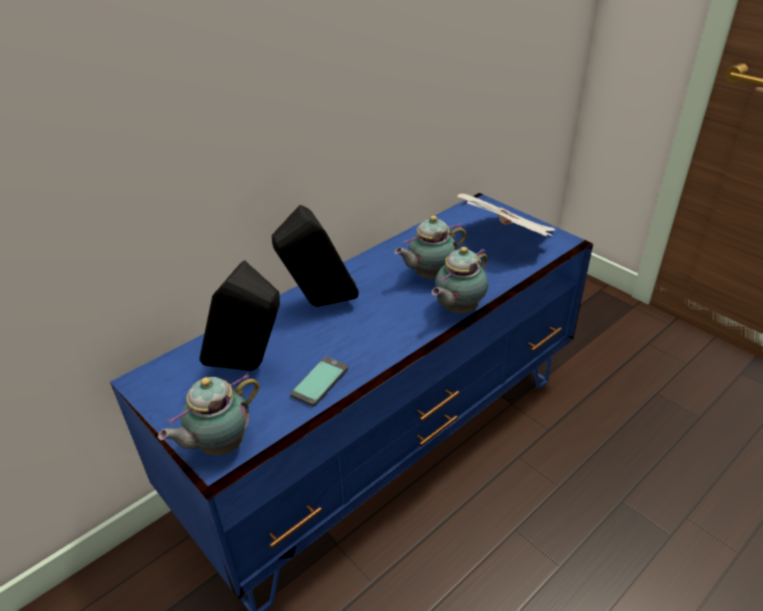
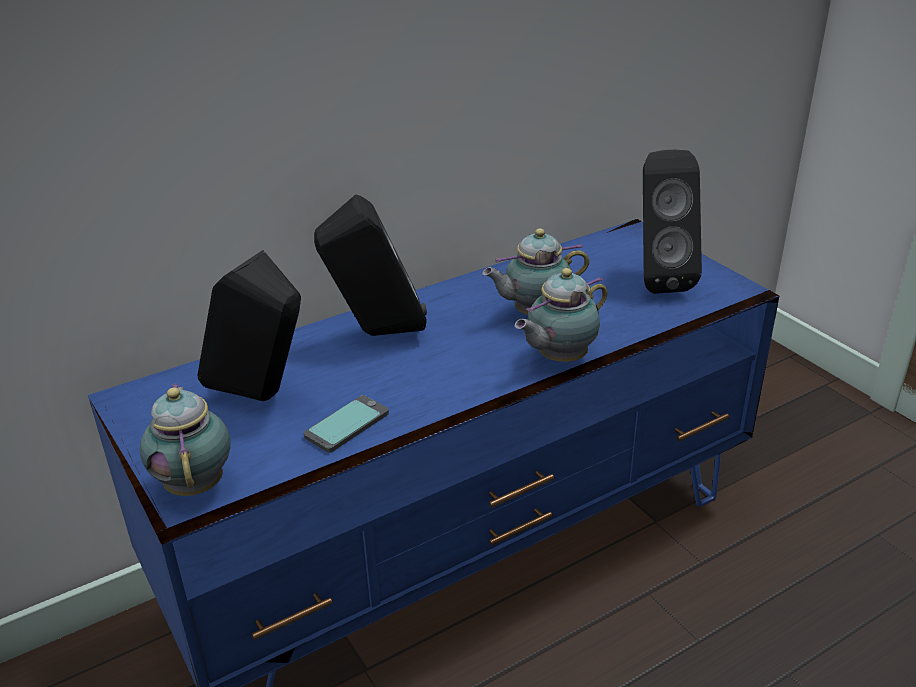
camera: 10 degrees right, 5 degrees down
(219, 445) = (195, 483): teapot -> teapot turned 105 degrees clockwise
(507, 239) = (657, 279): newspaper -> black speaker

